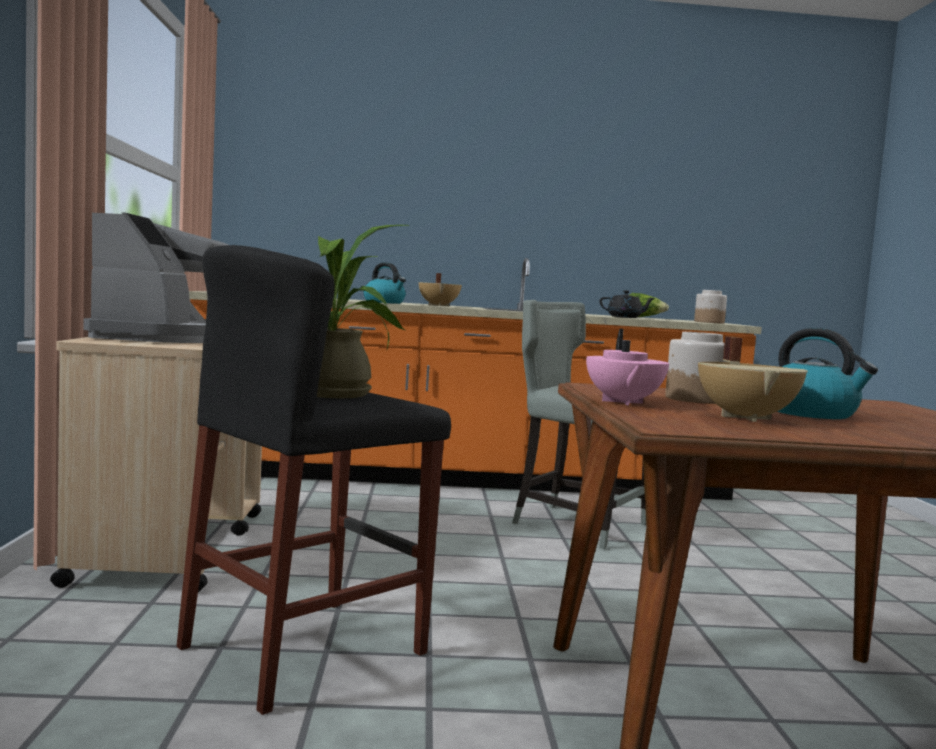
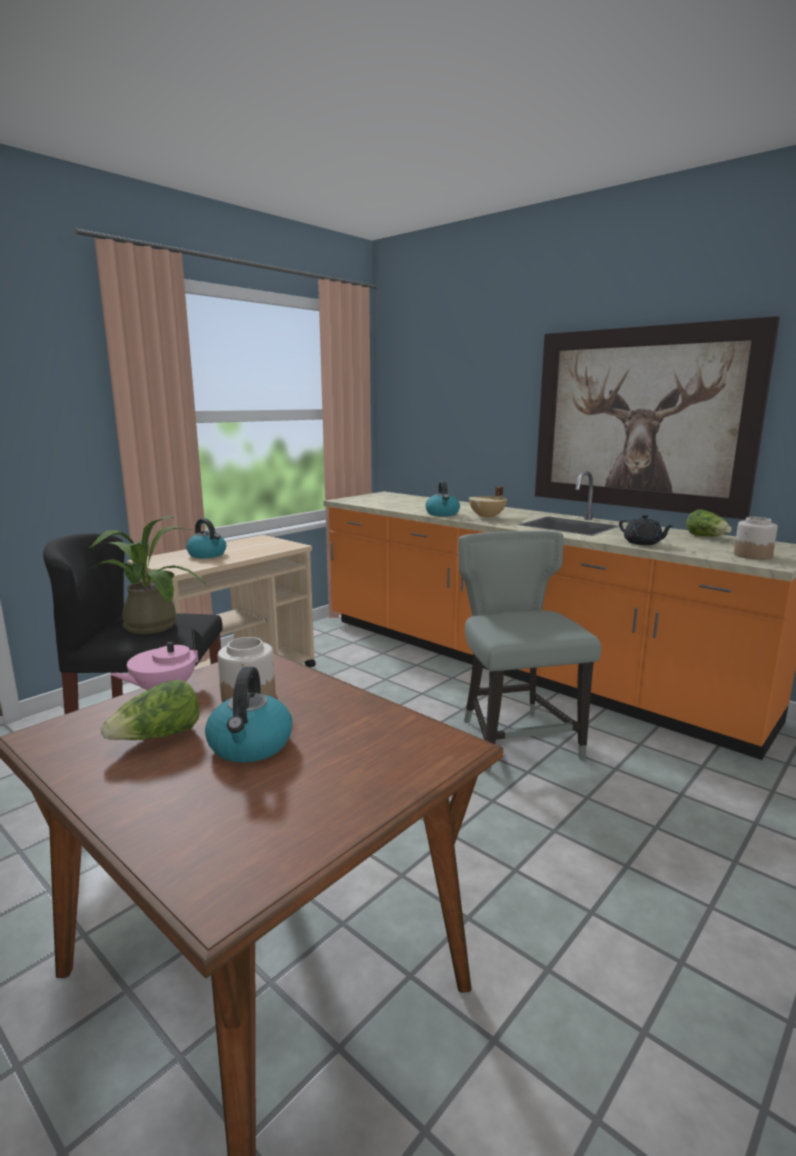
camera: 45 degrees right, 10 degrees up
(167, 338) = (207, 555): coffee machine -> kettle
(561, 211) = (640, 419): none -> picture
(747, 418) = (158, 737): beige cooking pot -> lettuce

